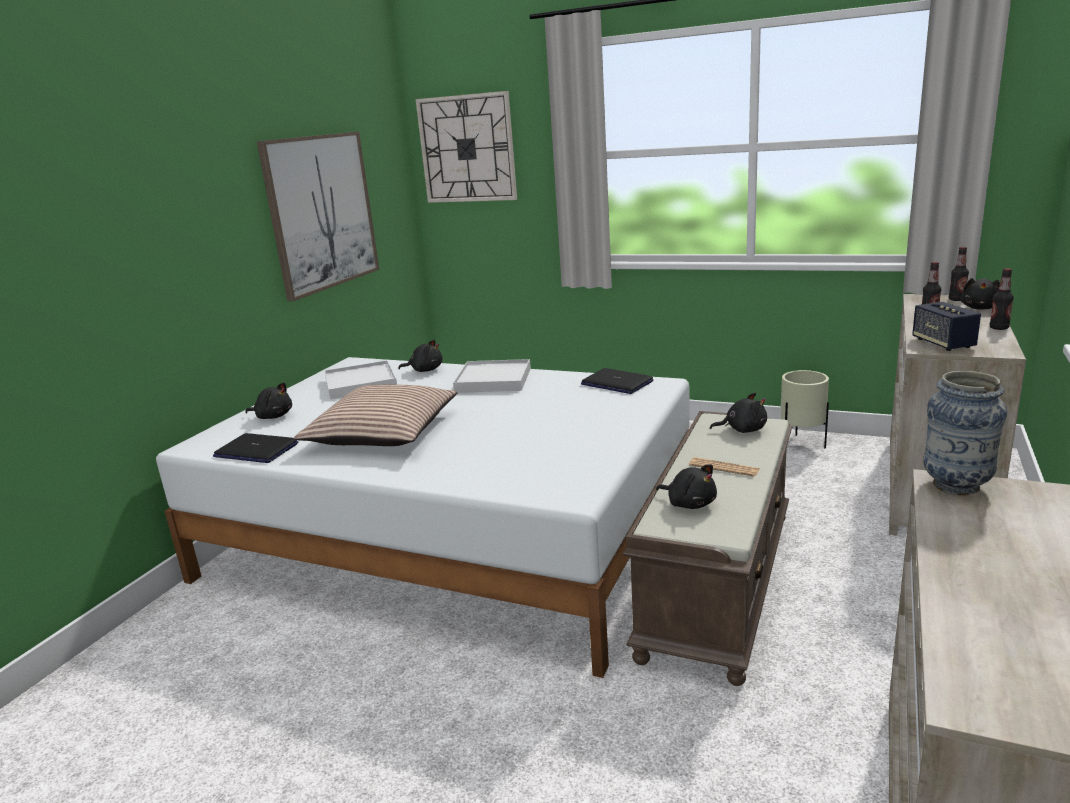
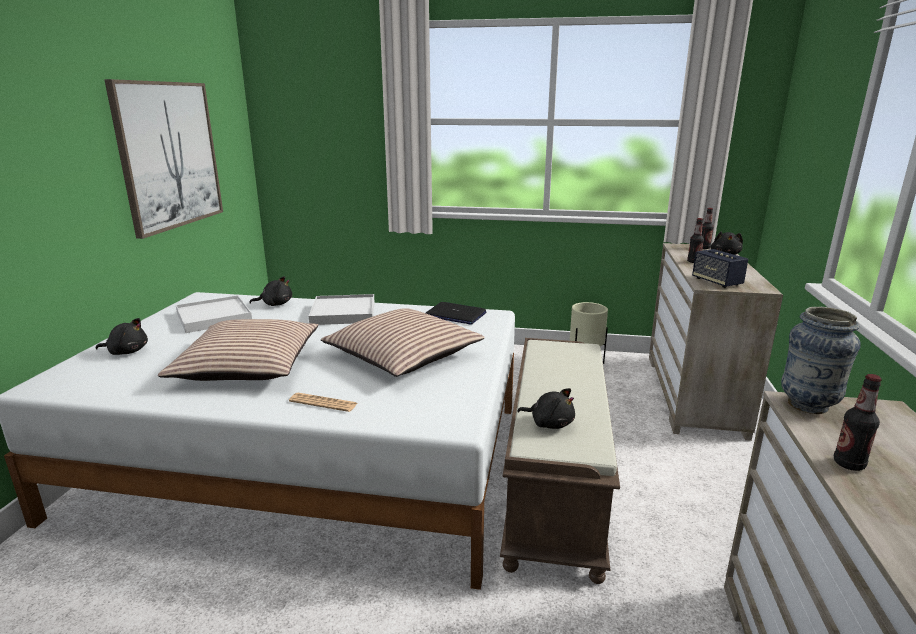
camera: 15 degrees left, 0 degrees up
(256, 450) = (113, 388): laptop -> none
(467, 149) = (303, 108): wall clock -> none
(542, 426) = (403, 355): none -> pillow
(724, 468) = (565, 388): newspaper -> newspaper (323, 403)
(742, 430) = (567, 354): black plush toy -> none
(999, 328) = (748, 270): bottle -> bottle (848, 464)

